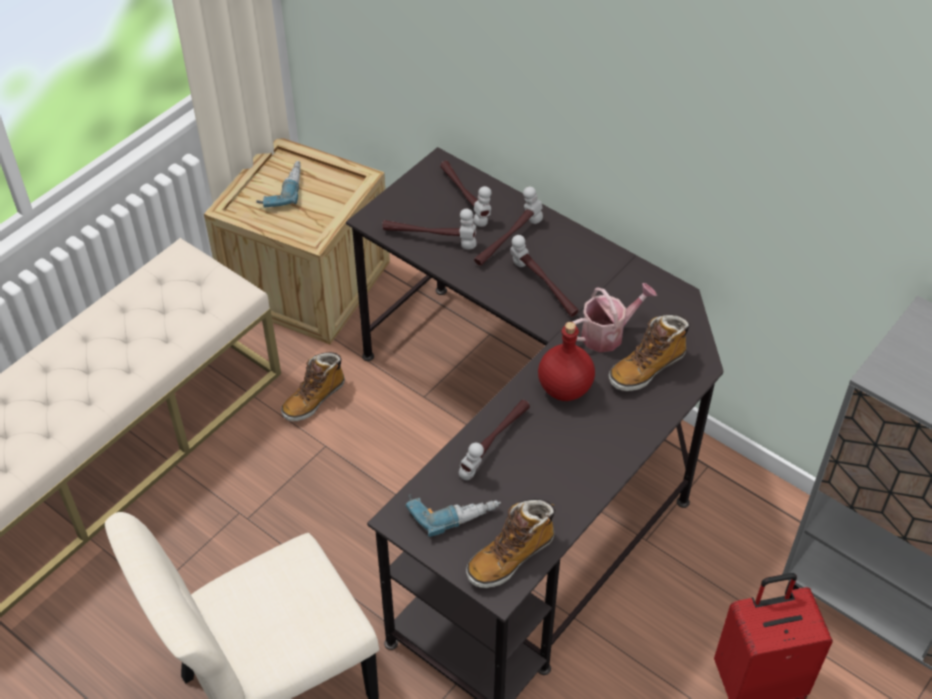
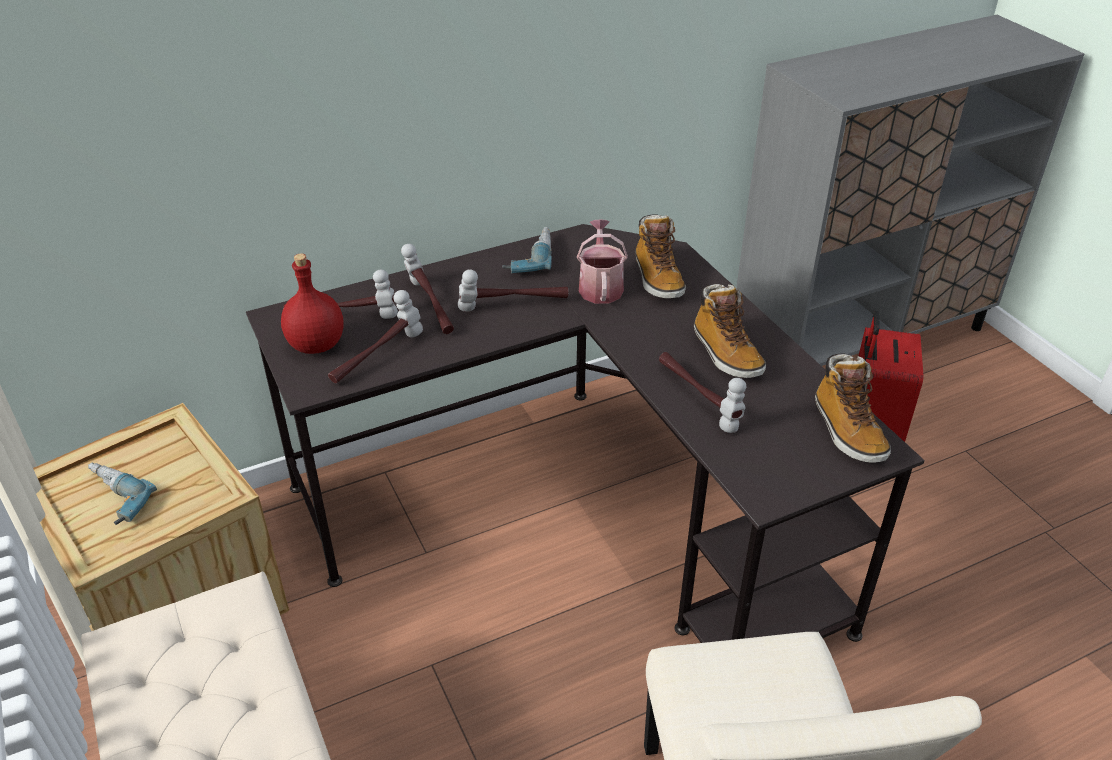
camera: 65 degrees left, 10 degrees down
(314, 399) = (356, 653): boot -> boot (726, 353)
(452, 509) = (769, 453): power drill -> power drill (529, 257)
(564, 388) = (652, 332): red bottle -> red bottle (316, 345)

